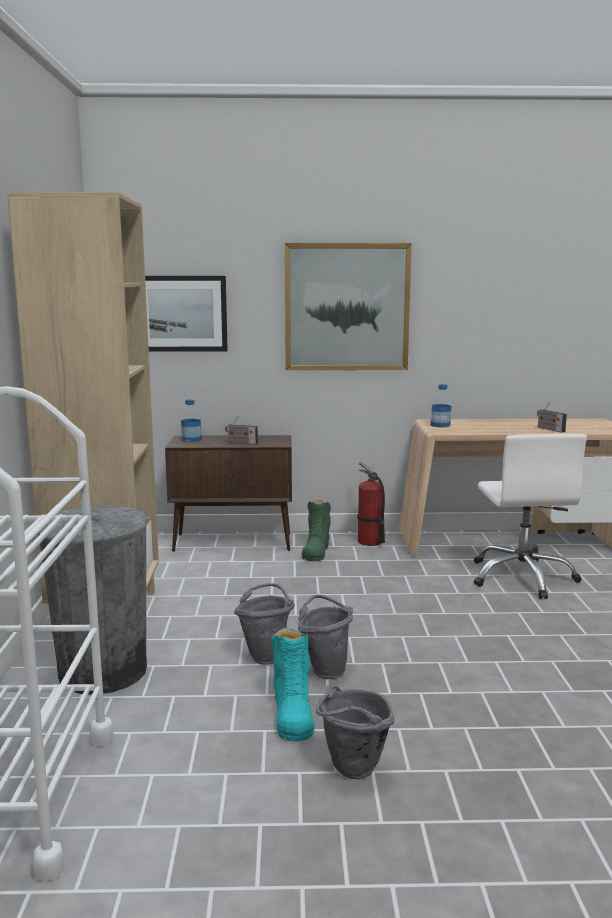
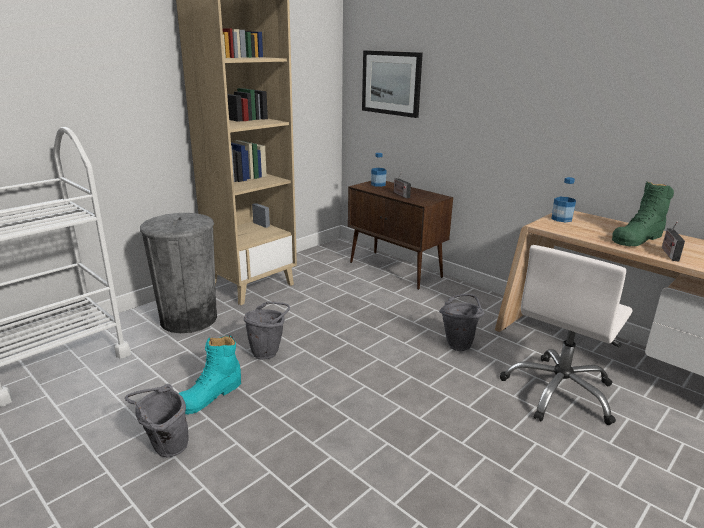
camera: 45 degrees right, 10 degrees up
(316, 551) = (435, 297): green boot -> green boot (637, 238)
(325, 669) = (277, 379): grey bucket -> grey bucket (459, 344)
(347, 307) = (513, 87): picture -> none
(370, 542) = (488, 306): fire extinguisher -> none

